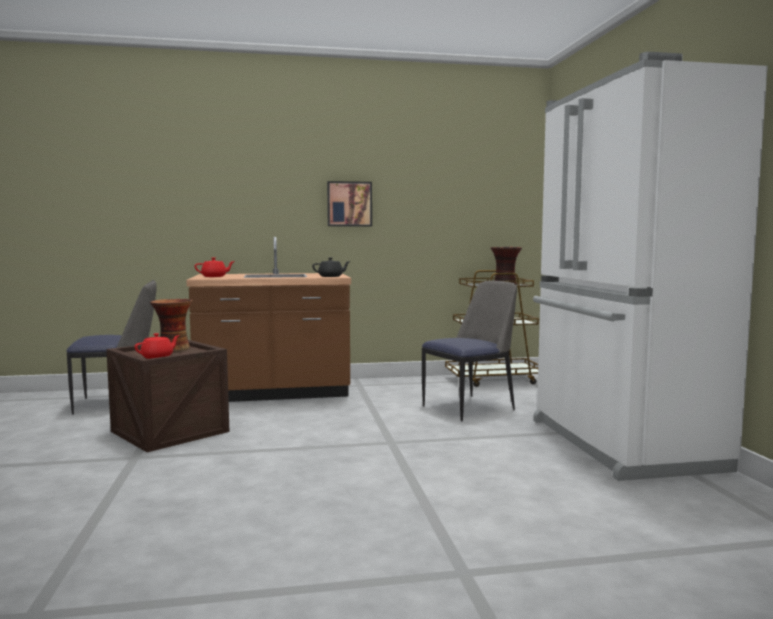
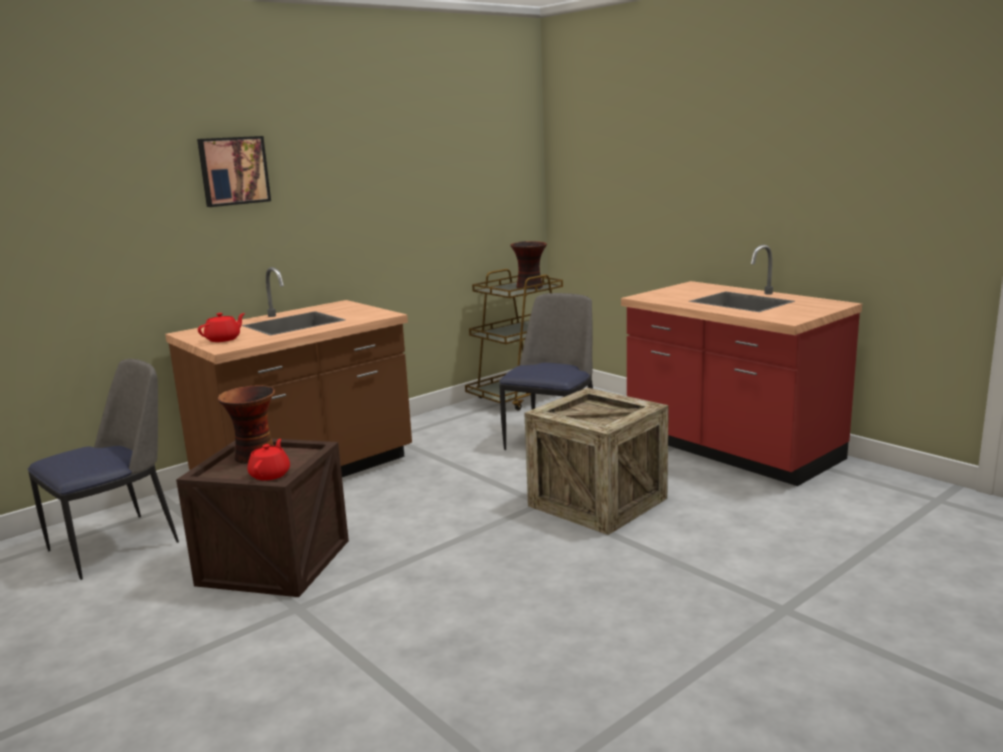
camera: 30 degrees left, 10 degrees up
(331, 276) = (375, 315): black teapot -> none
(349, 204) = (344, 207): picture -> picture (233, 171)
(435, 452) = (597, 502): none -> crate
(620, 445) = (730, 449): white fridge -> red counter

